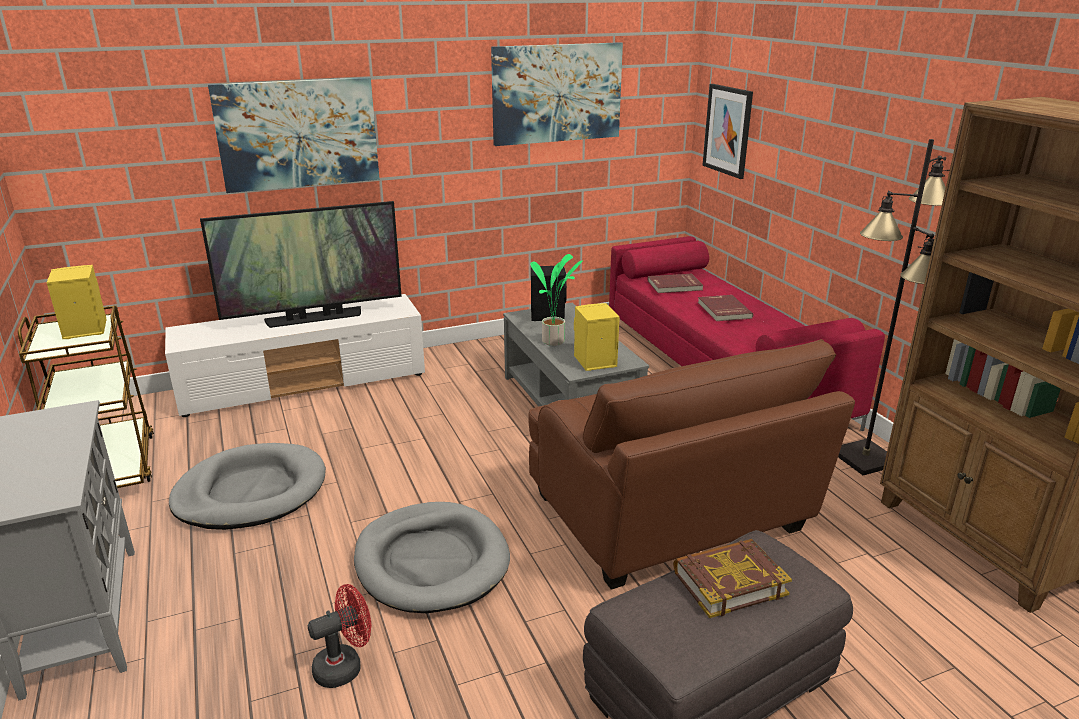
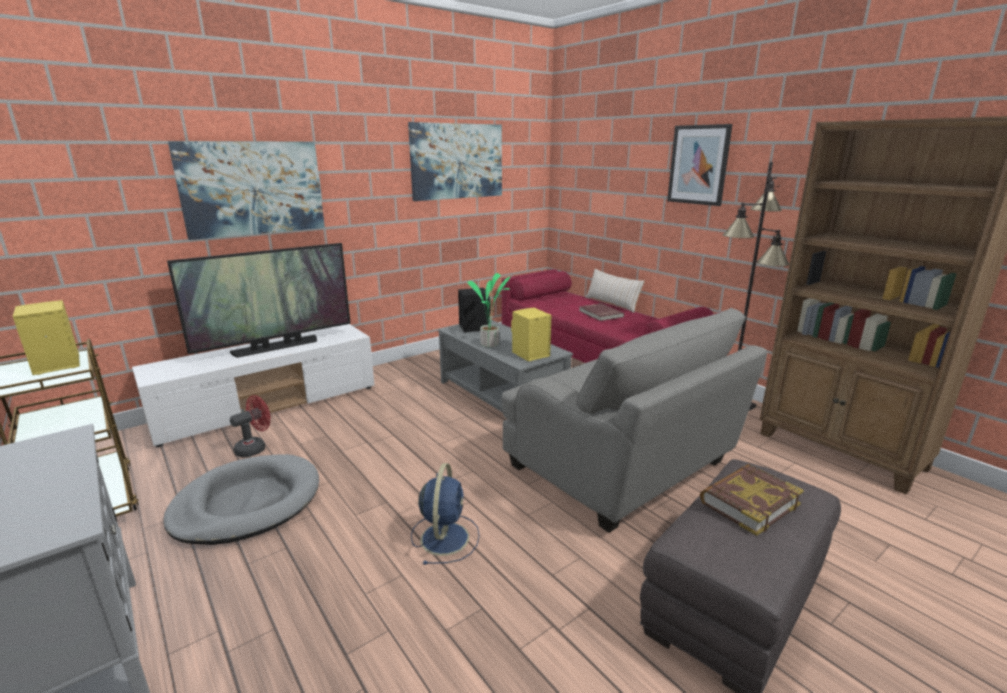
camera: 15 degrees left, 5 degrees down
(345, 666) = (403, 655): red fan -> red fan (255, 448)
(431, 561) = (445, 537): grey dog bed -> blue fan
(670, 516) = (622, 467): brown armchair -> grey armchair
(675, 286) = (555, 302): red book -> none
(728, 130) = (580, 187): picture -> picture (698, 165)
(751, 296) = (612, 304): none -> beige pillow

